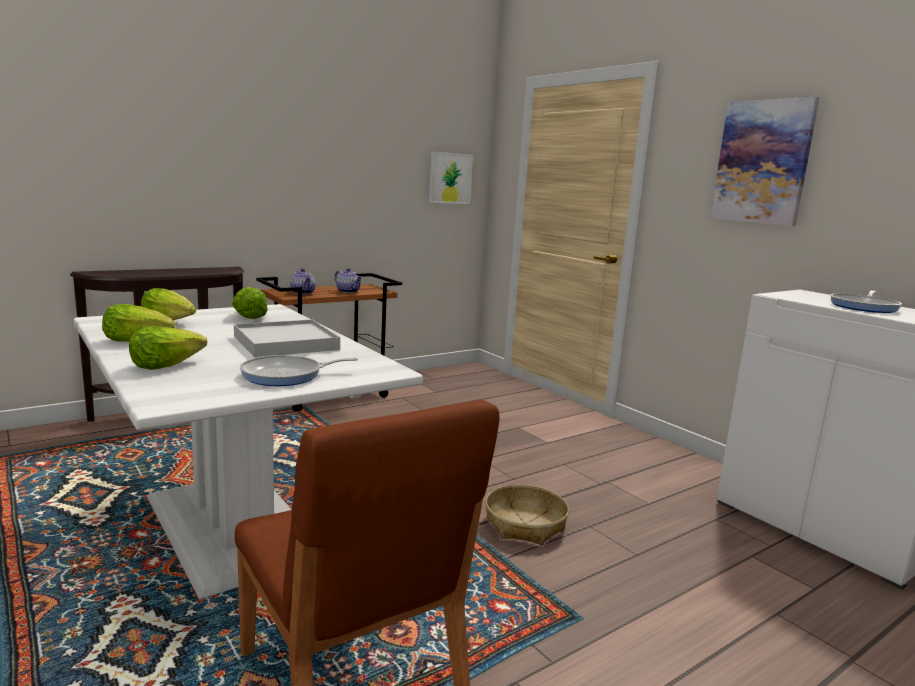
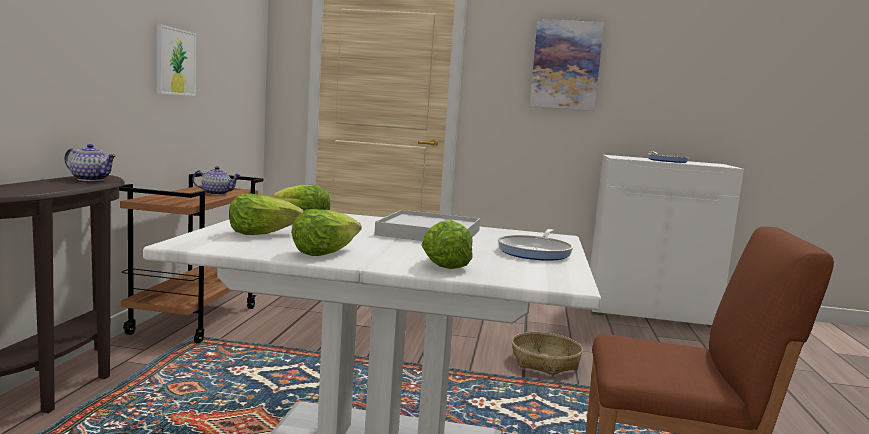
camera: 45 degrees left, 5 degrees down
(303, 293) = (181, 199): teapot -> teapot (91, 179)
(450, 178) = (245, 67): picture -> picture (175, 62)

